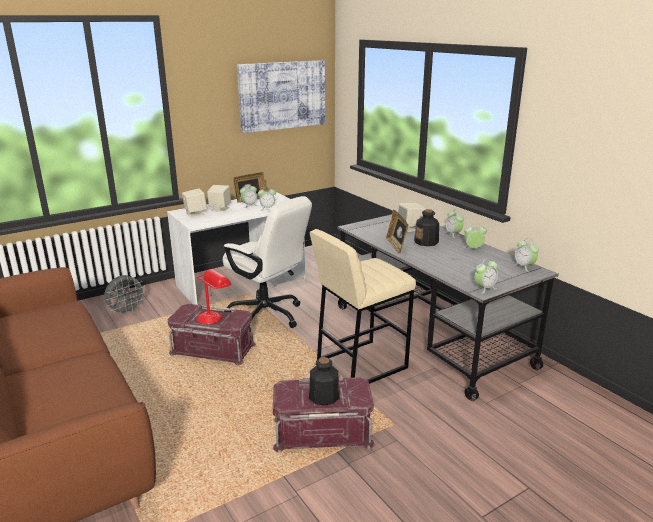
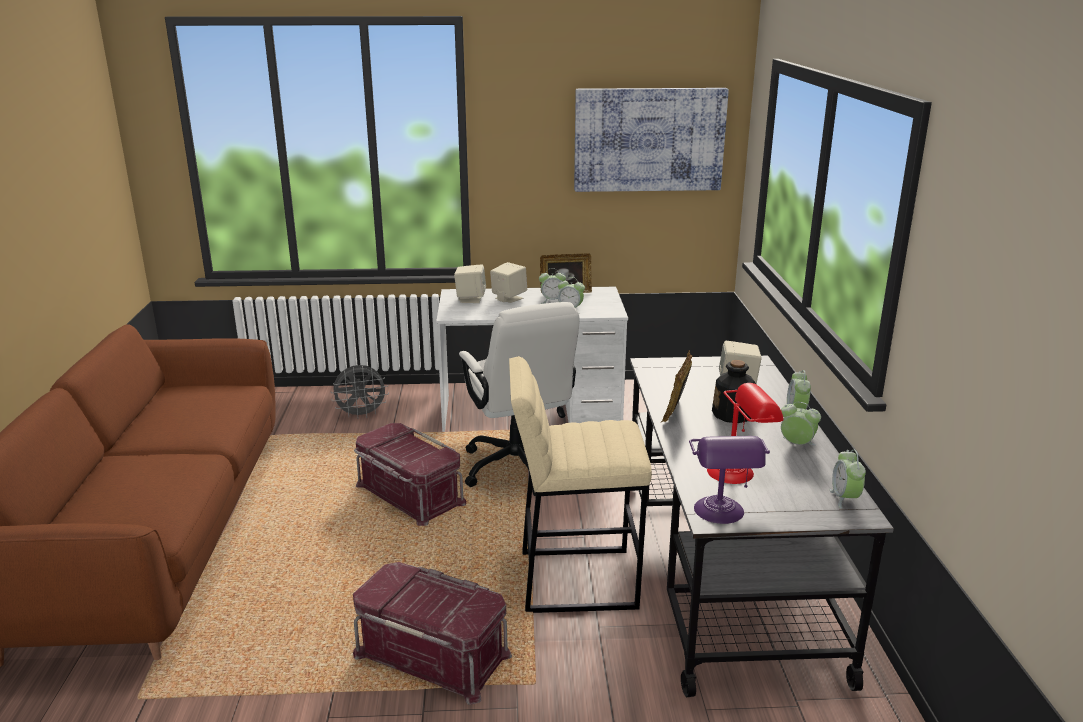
camera: 30 degrees right, 0 degrees up
(213, 316) = (412, 448): red table lamp -> red table lamp (739, 470)
(323, 396) = (428, 603): bottle -> none
(484, 288) = (722, 516): alarm clock -> purple table lamp

